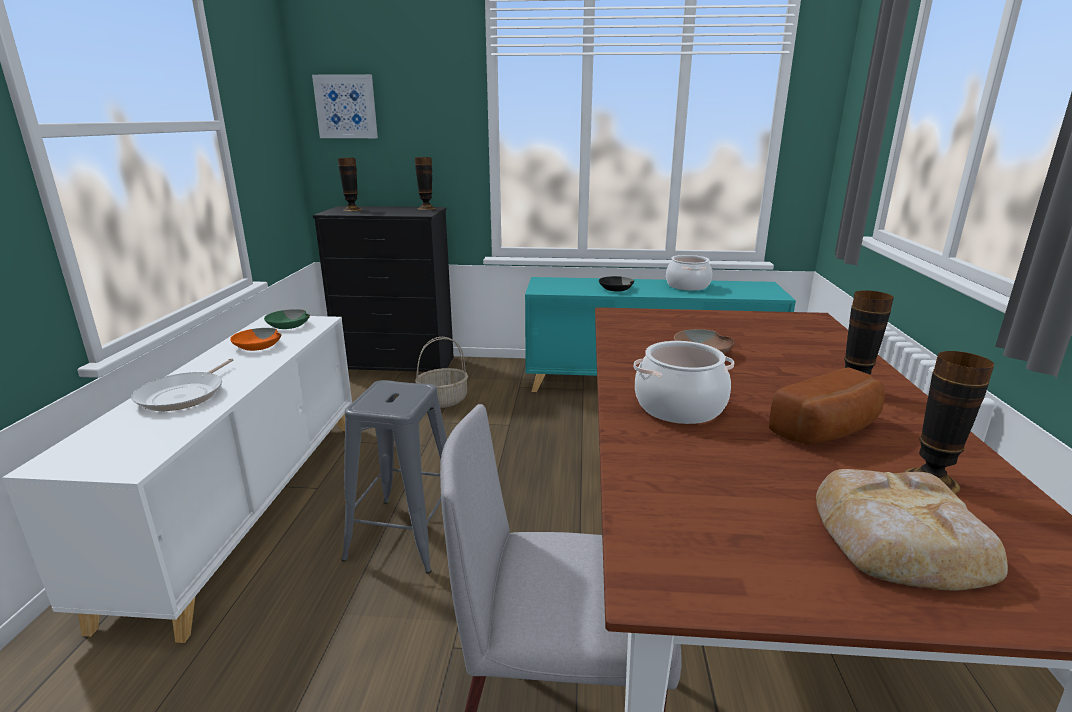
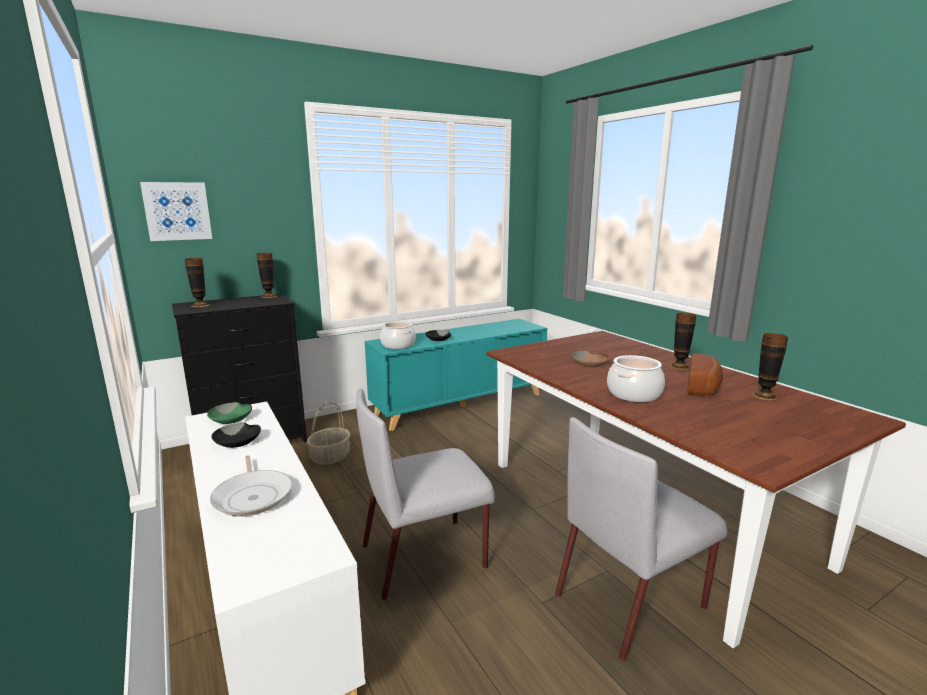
camera: 35 degrees left, 5 degrees down
(258, 346) = (238, 442): orange bowl -> black bowl
(405, 535) = (425, 556): grey stool -> grey chair
(687, 286) = (477, 329): cooking pot -> cooking pot (398, 345)
(899, 538) = (792, 420): bread -> none

